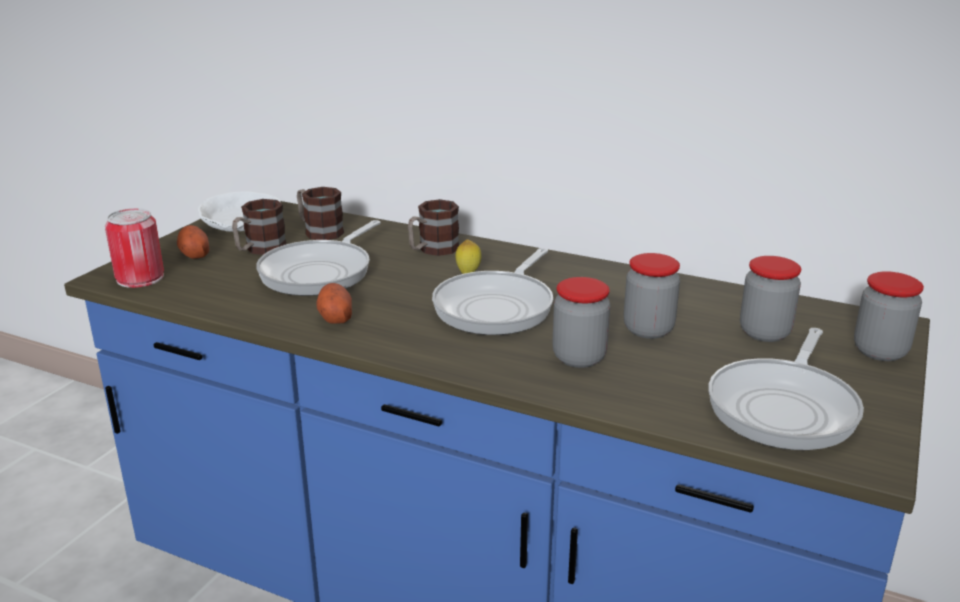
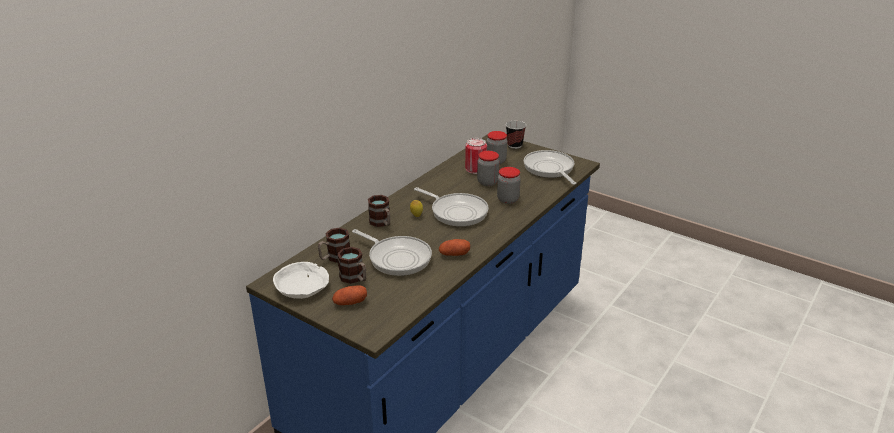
camera: 80 degrees left, 5 degrees up
(140, 278) = (380, 321): can -> can (475, 169)
(785, 407) = (550, 169): frying pan -> frying pan turned 150 degrees counterclockwise
(880, 351) = (514, 145): jar -> cup

